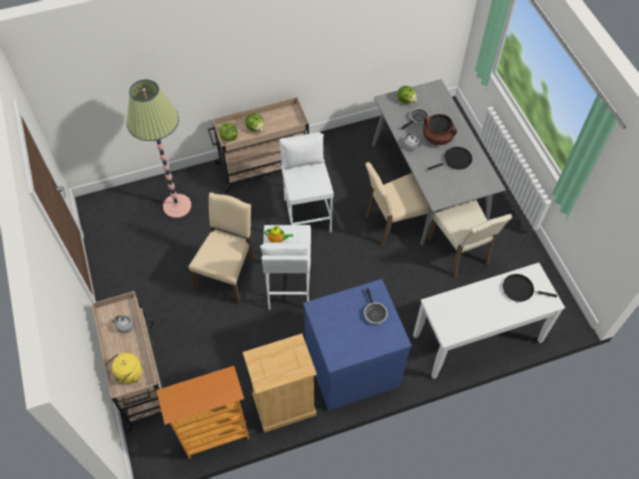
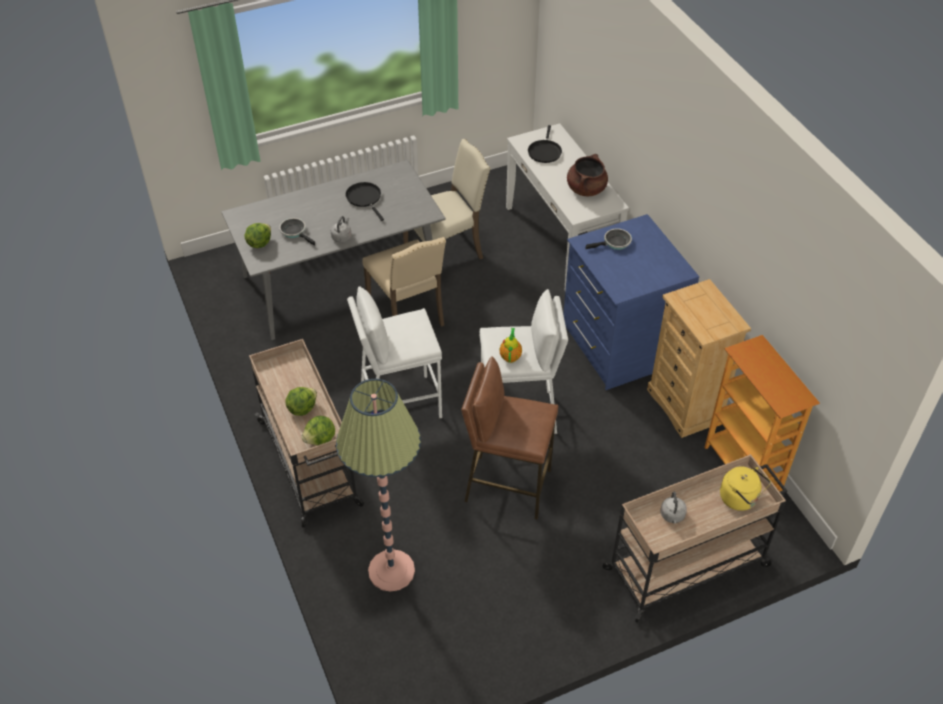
camera: 95 degrees left, 10 degrees down
(228, 273) = (507, 486): beige chair -> brown stool
(438, 137) = (327, 213): brown cooking pot -> brown cooking pot (586, 189)

